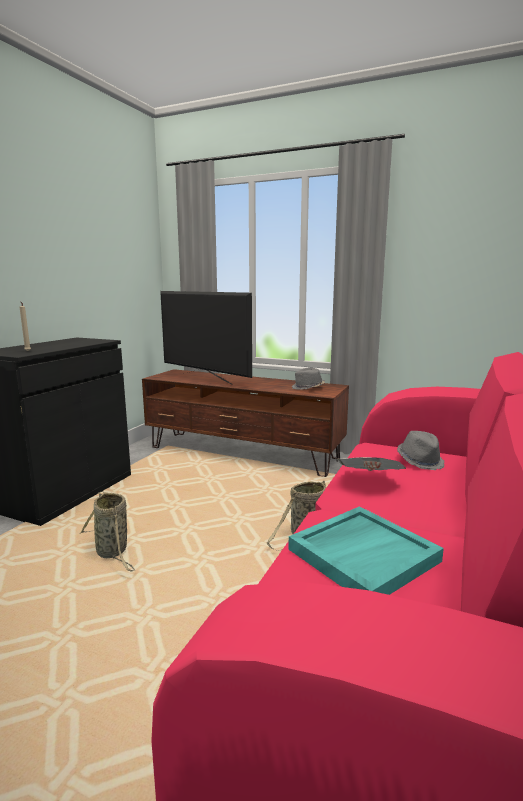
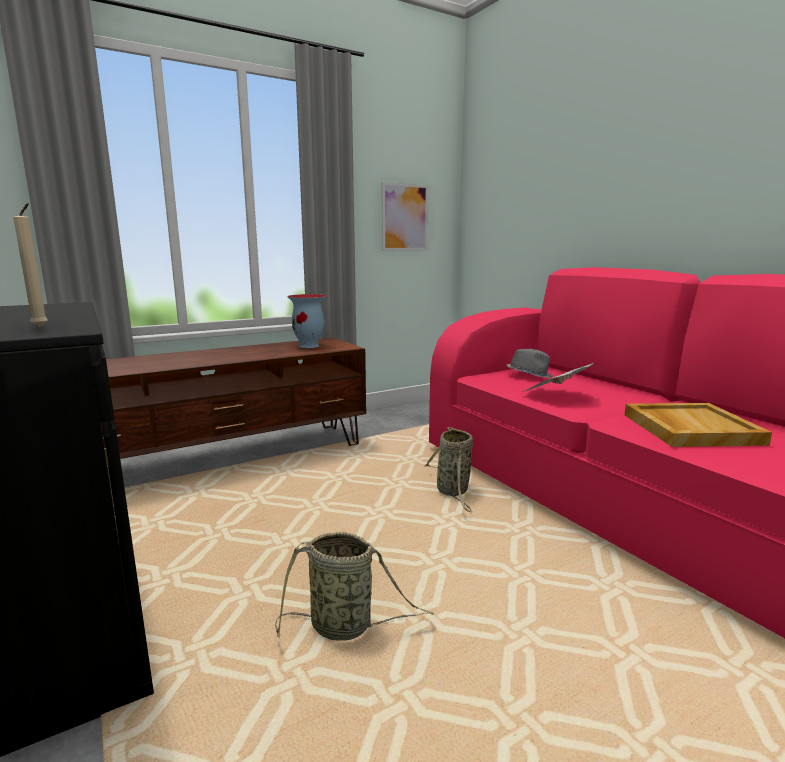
camera: 55 degrees left, 0 degrees up
(205, 379) = (152, 363): television -> none
(308, 388) = (309, 346): grey hat -> vase
(363, 554) = (689, 428): turquoise tray -> beige tray
(451, 281) = (404, 217): none -> picture

